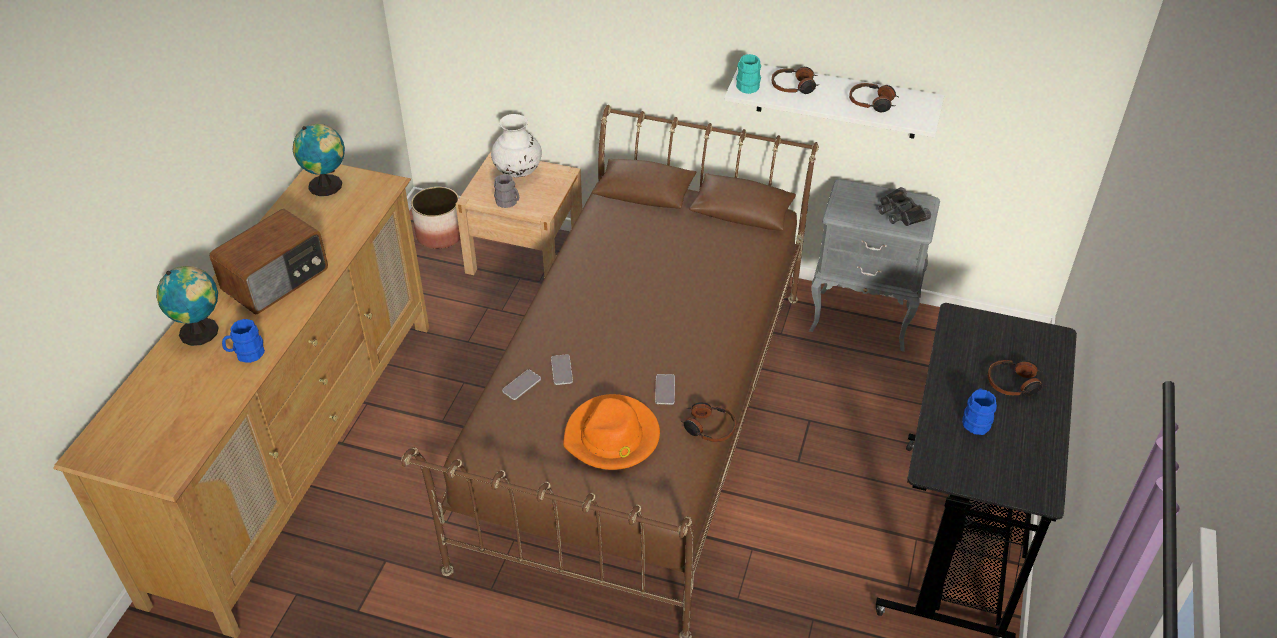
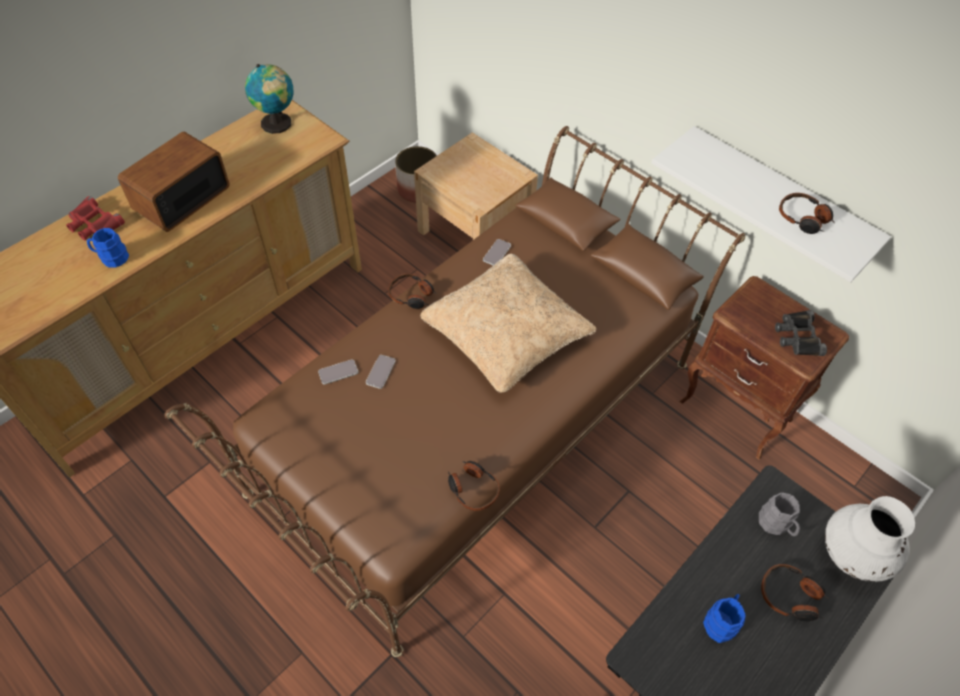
camera: 25 degrees right, 10 degrees up
(202, 332) = (94, 224): globe -> red binoculars
(277, 280) = (180, 198): radio -> radio turned 150 degrees clockwise
(508, 203) = (457, 186): grey mug -> grey mug (776, 525)
(518, 172) = (482, 160): white vase -> white vase (852, 555)
(612, 437) = (381, 459): orange hat -> none
(654, 298) = (506, 333): none -> beige pillow
(665, 390) = (457, 431): phone -> phone (497, 253)
(749, 85) = (685, 154): turquoise mug -> none
(794, 87) = (731, 172): headphones -> headphones (412, 295)
(862, 320) = (736, 411): grey nightstand -> brown nightstand

